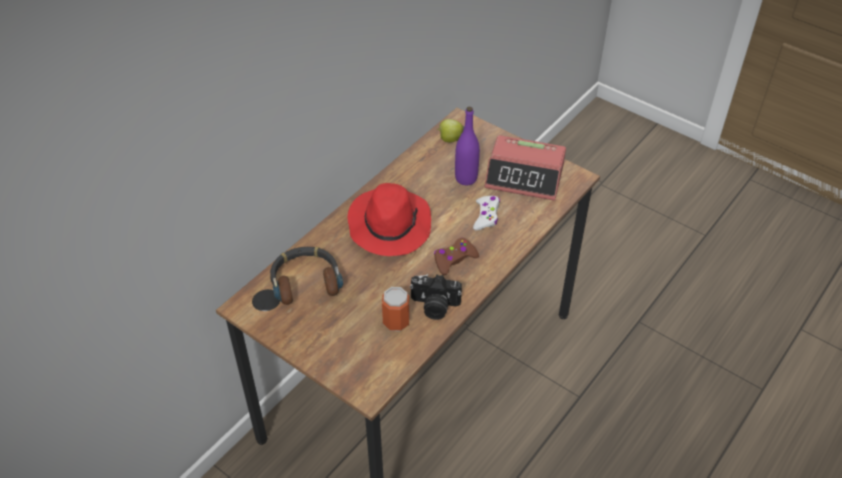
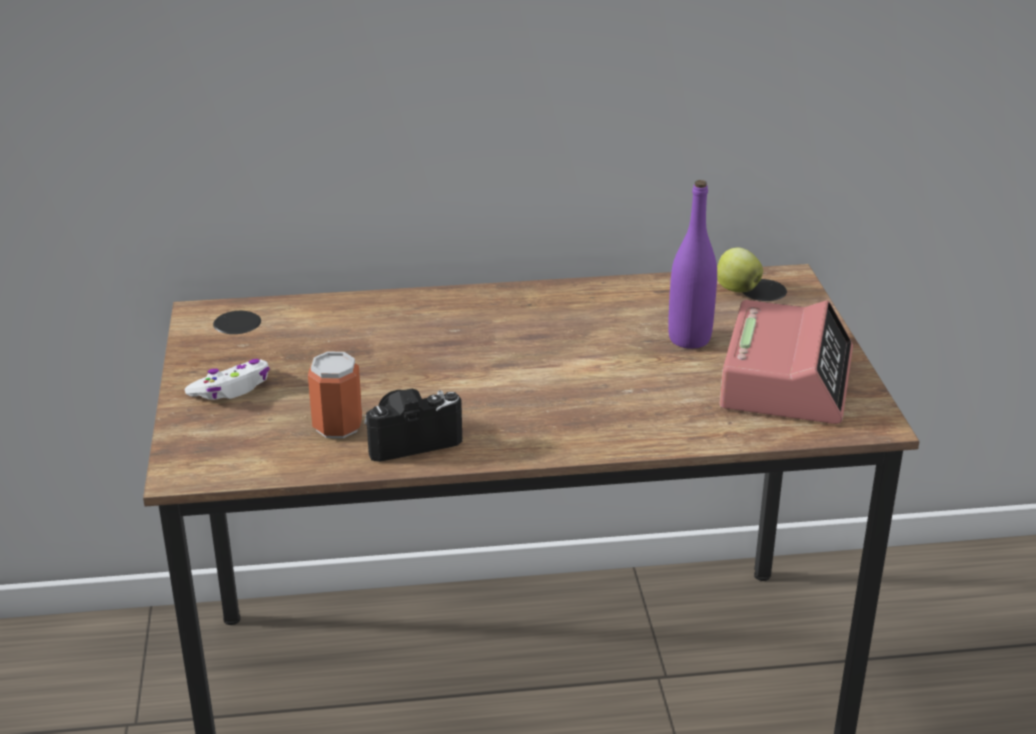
camera: 45 degrees right, 15 degrees down
(305, 280) = (308, 328): headphones -> none
(389, 225) = (499, 331): red hat -> none
(434, 306) = (411, 440): camera -> camera turned 105 degrees clockwise
(454, 259) = (522, 409): brown game controller -> none
(486, 216) = (649, 391): white game controller -> white game controller (232, 389)
(525, 176) = (786, 379): alarm clock -> alarm clock turned 135 degrees counterclockwise

